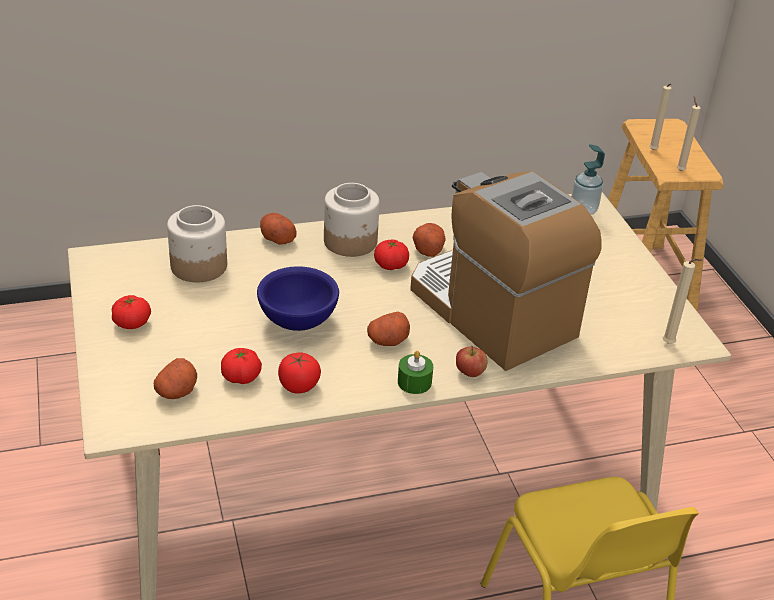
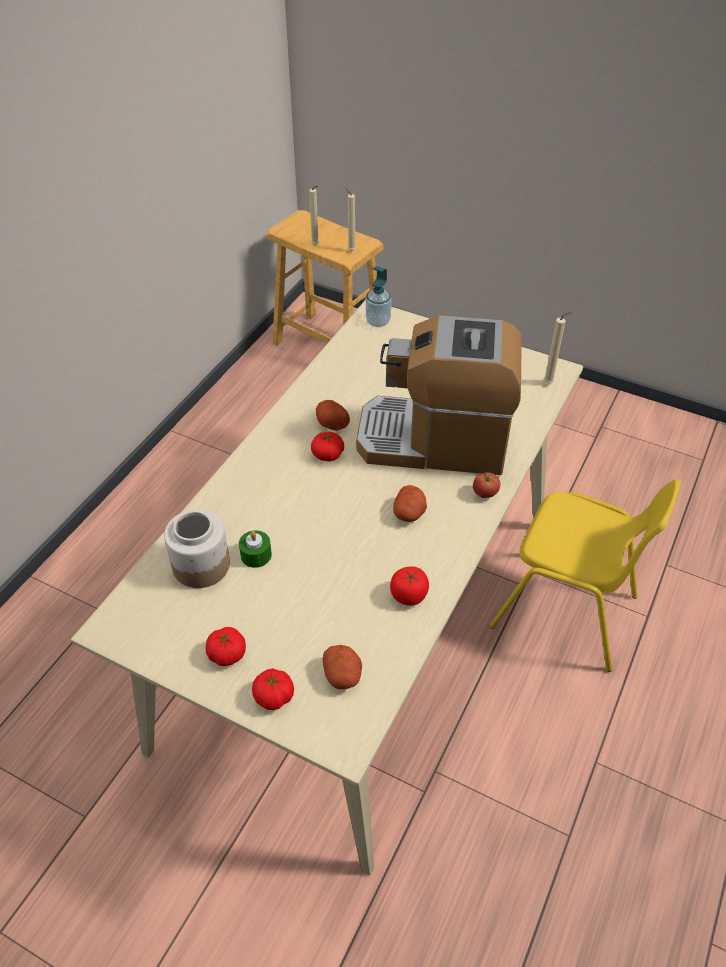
camera: 45 degrees left, 10 degrees up
(241, 377) = (365, 623): tomato -> tomato (274, 696)
(276, 238) = (221, 496): potato -> none
(297, 320) = (334, 547): blue bowl -> none
(351, 242) = (275, 457): jar -> none
(414, 382) = (467, 529): green candle -> green candle (256, 555)

